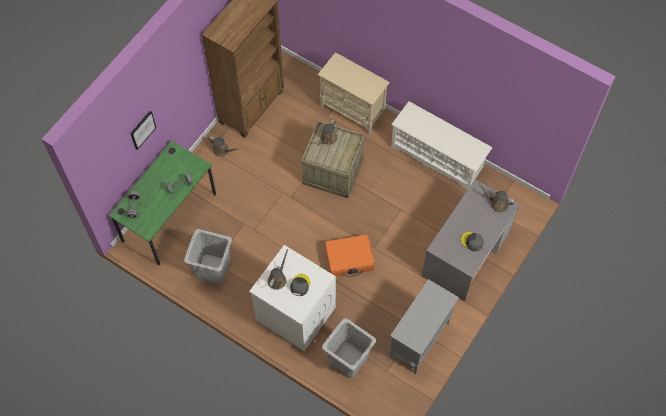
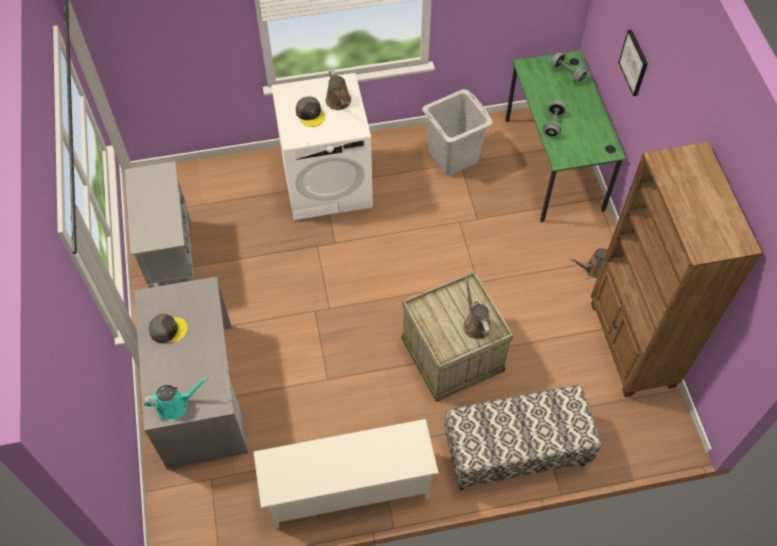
camera: 135 degrees right, 5 degrees down
(348, 359) = (232, 188): grey laundry basket -> none
(349, 259) = (328, 276): orange suitcase -> none
(353, 111) = (515, 452): beige cabinet -> bench
(497, 203) = (175, 405): brown watering can -> turquoise watering can

